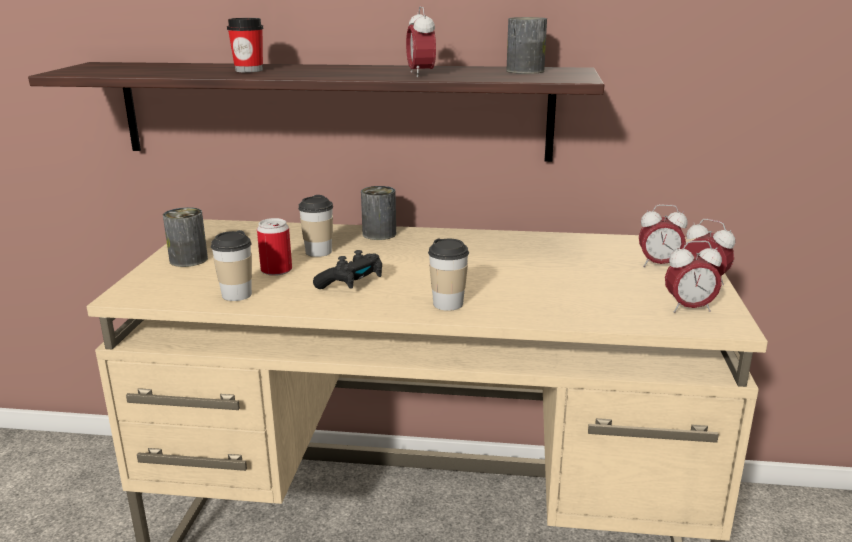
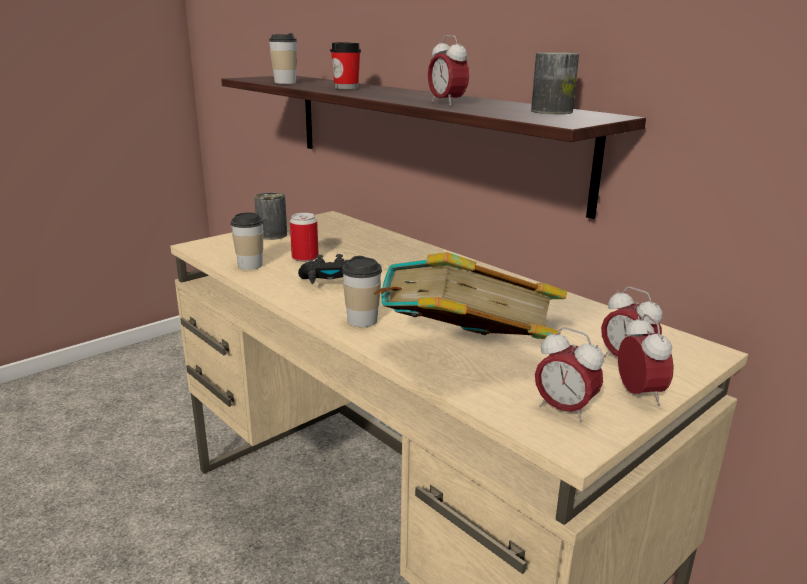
camera: 40 degrees right, 0 degrees up
(318, 252) = (357, 254): cup -> cup (285, 82)
(379, 234) = (427, 254): can -> none
(421, 74) = (446, 103): alarm clock -> alarm clock turned 60 degrees counterclockwise
(570, 300) = (463, 356): none -> book

